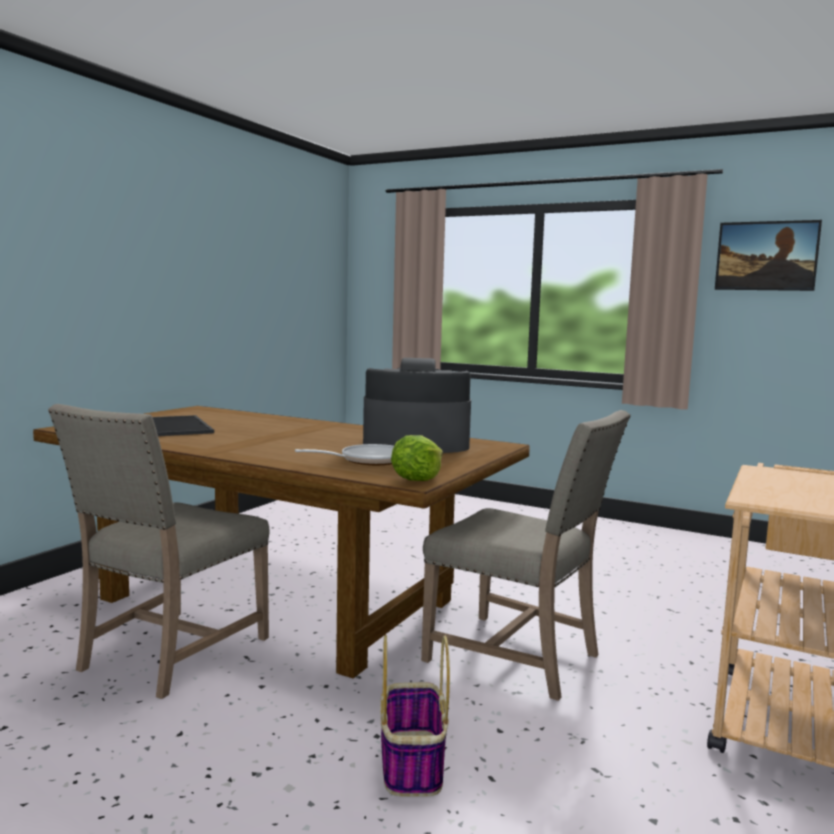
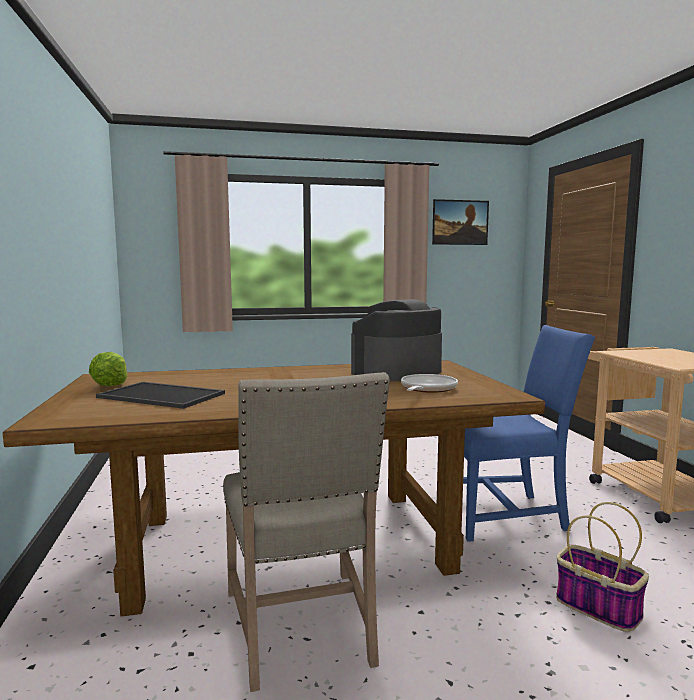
camera: 40 degrees left, 0 degrees up
(417, 479) = (507, 394): lettuce -> lettuce (110, 385)
(518, 657) = (505, 514): beige chair -> blue chair

